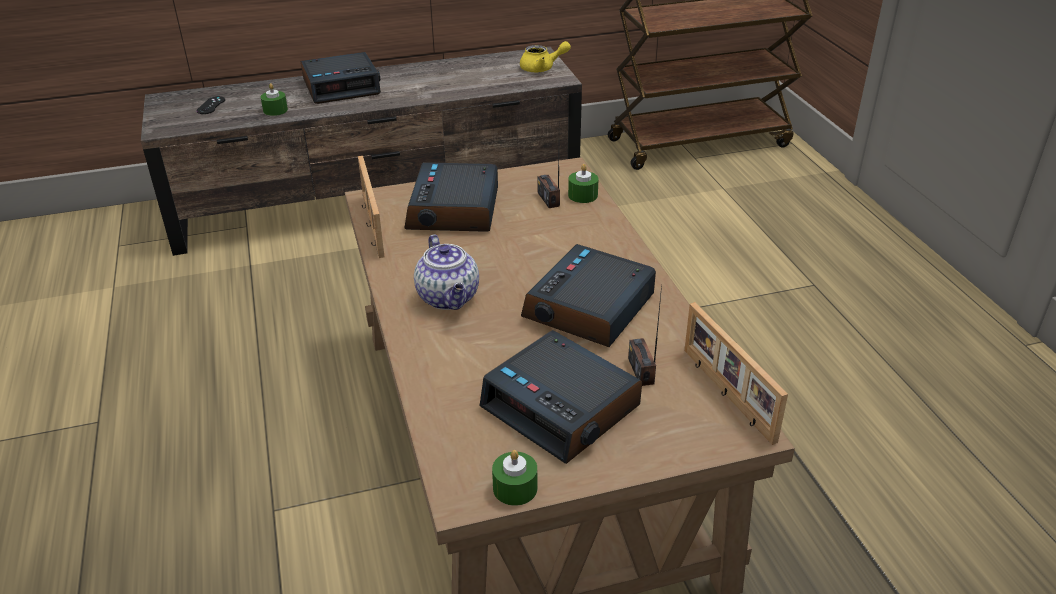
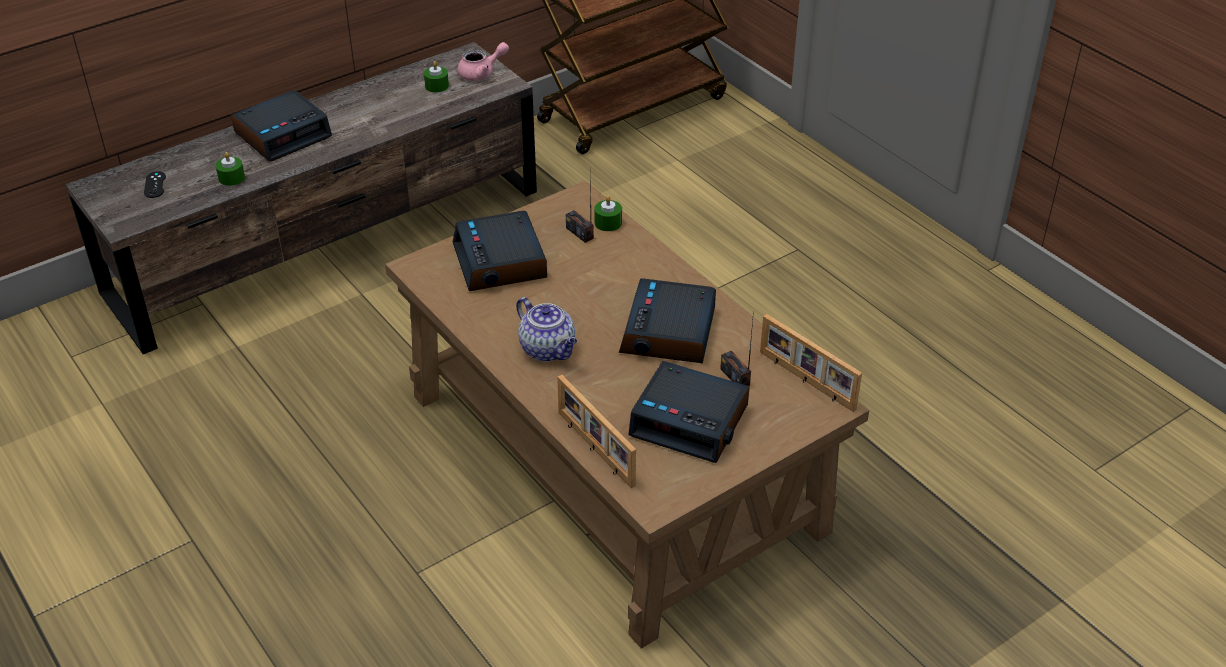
camera: 20 degrees left, 5 degrees up
(371, 226) = (435, 294): picture frame -> picture frame (594, 449)
(515, 488) = (688, 489): green candle -> green candle (437, 86)
(542, 68) = (481, 73): yellow teapot -> pink teapot

